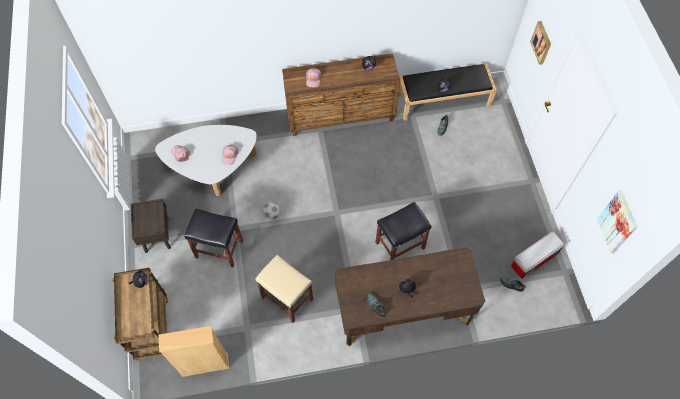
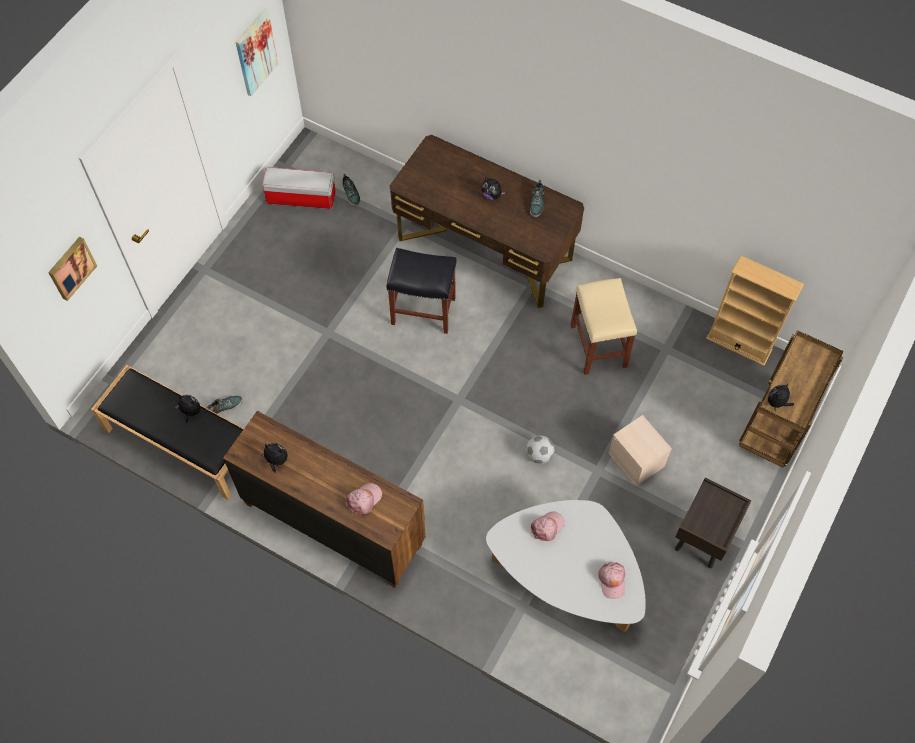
camera: 140 degrees left, 0 degrees up
(218, 249) = (637, 459): black stool -> beige storage box

